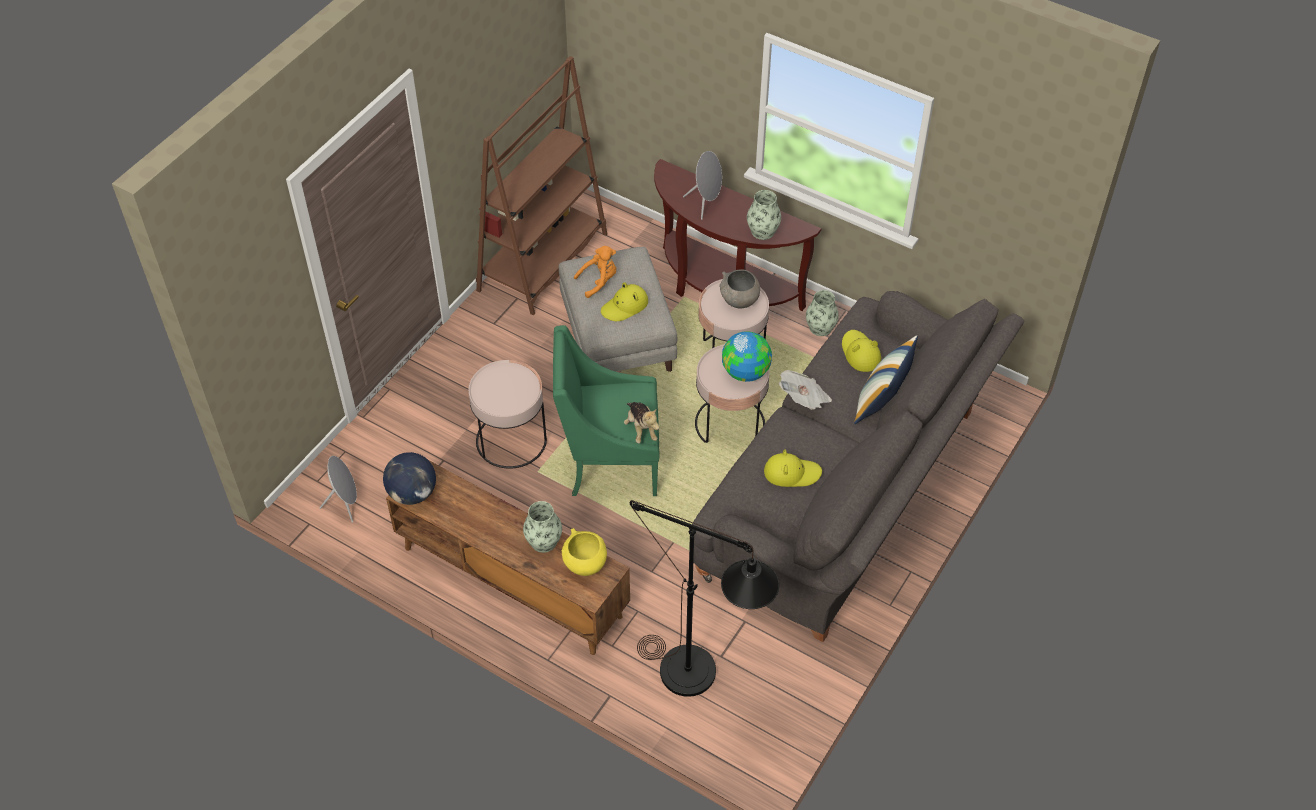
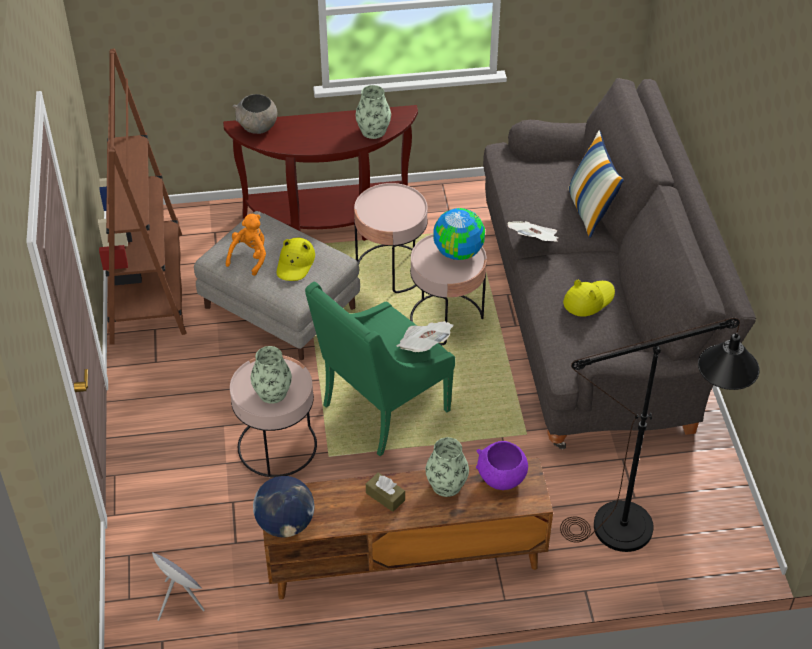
camera: 40 degrees left, 5 degrees down
(495, 520) = (385, 496): none -> brown tissue box
(585, 564) = (501, 479): yellow bowl -> purple bowl
(641, 429) = (424, 346): plush toy -> newspaper
(705, 203) = (302, 135): grey speaker -> none
(739, 301) = (392, 203): grey bowl -> grey bowl (257, 128)
(820, 327) = (437, 207): vase -> vase (272, 392)
(860, 353) = (537, 184): yellow hat -> none

